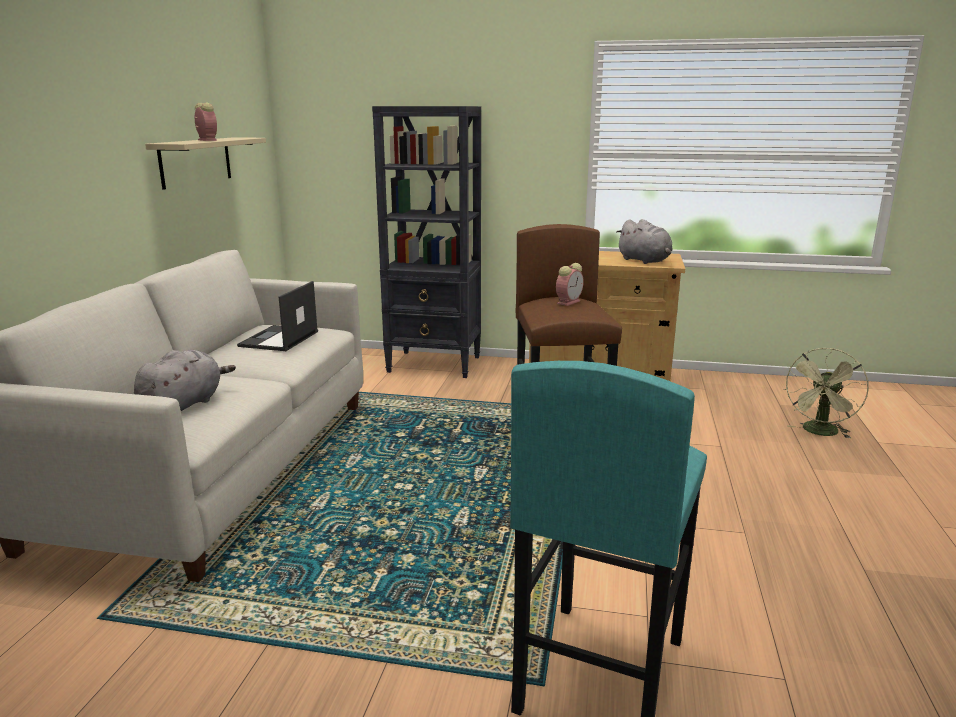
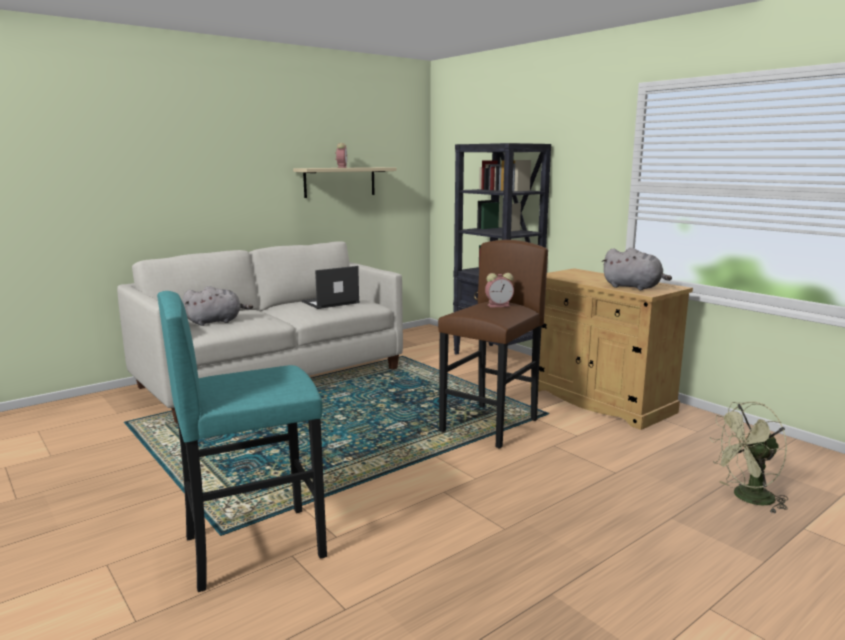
camera: 40 degrees right, 5 degrees down
(645, 261) = (634, 287): grey plush toy -> grey plush toy turned 60 degrees counterclockwise

